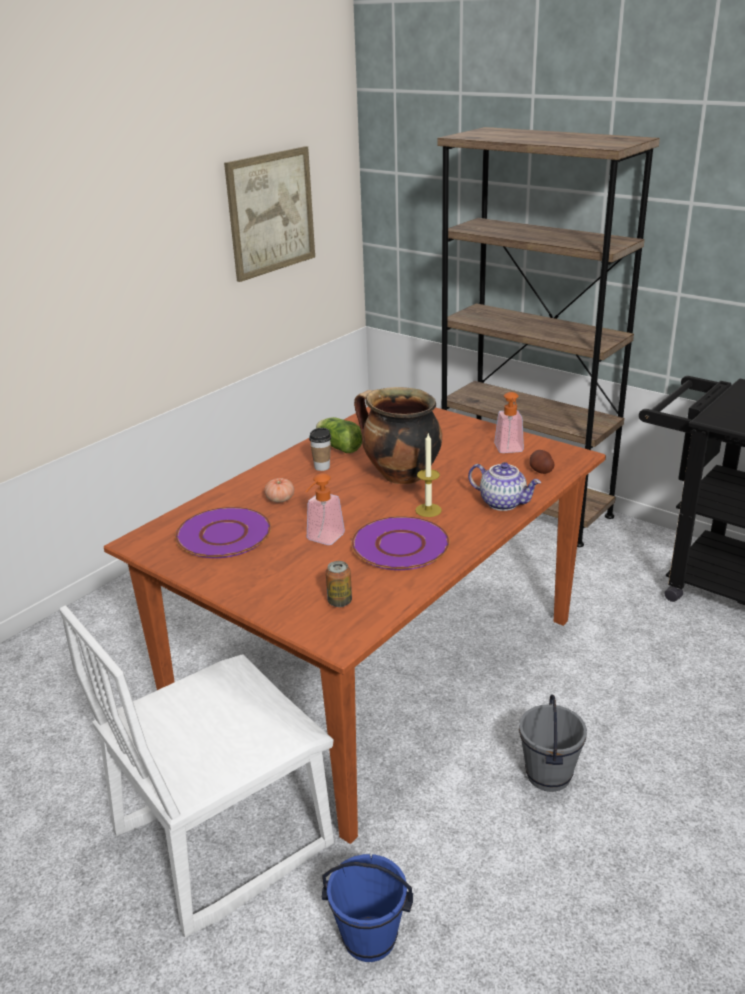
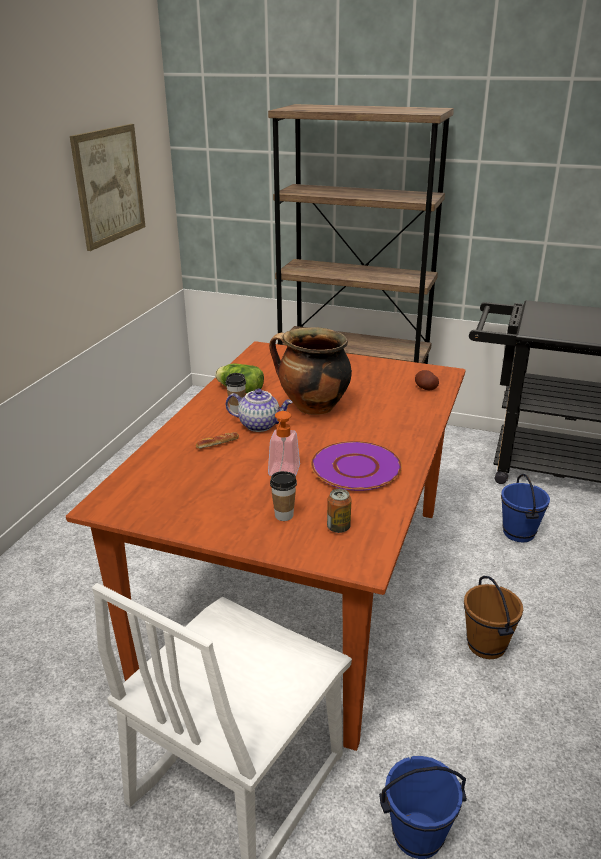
camera: 20 degrees left, 0 degrees up
(224, 534) = (186, 484): purple plate -> none
(280, 499) = (217, 443): tomato -> bread
(295, 580) = (284, 515): none -> cup
(428, 510) = (358, 433): candle -> none
(503, 503) = (416, 418): teapot -> teapot (260, 425)
(510, 450) = (389, 375): soap dispenser -> none
(549, 775) = (487, 645): grey bucket -> brown bucket
(661, 662) = (519, 533): none -> blue bucket

